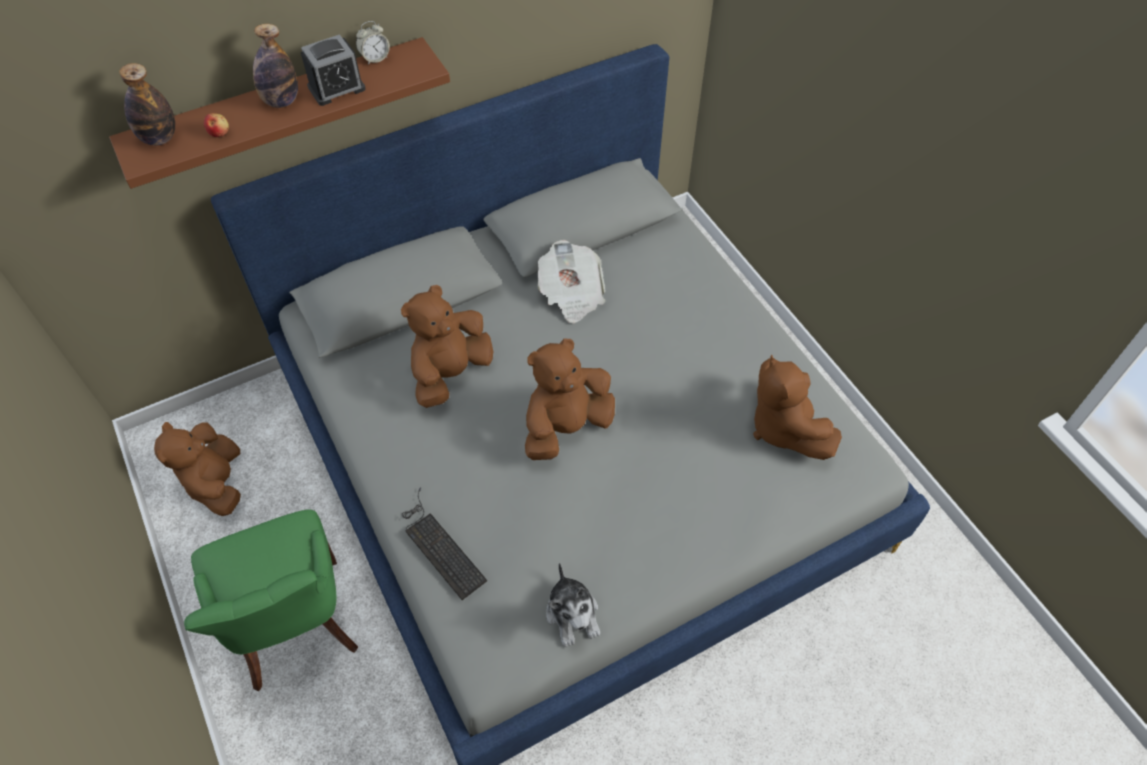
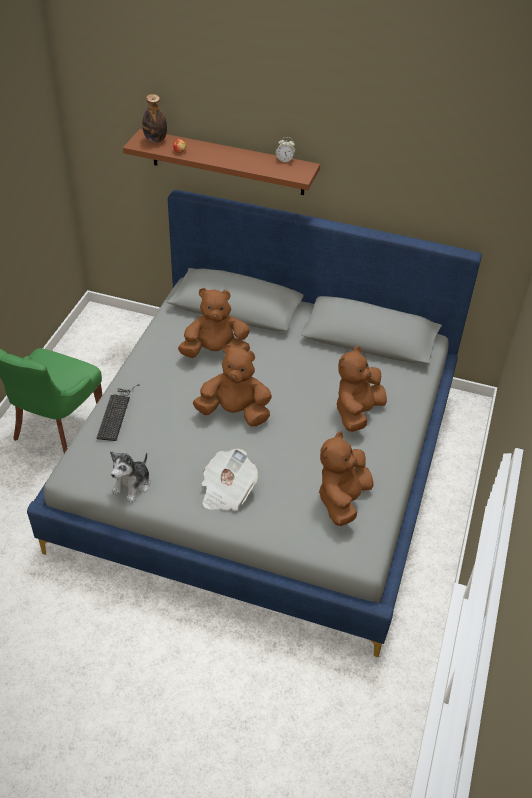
camera: 45 degrees right, 10 degrees down
(217, 483) = (98, 349): brown plush toy -> brown plush toy (357, 412)
(281, 101) = (220, 154): bottle -> none
(336, 88) = (250, 162): alarm clock -> none
(571, 294) = (318, 362): newspaper -> newspaper (227, 491)

